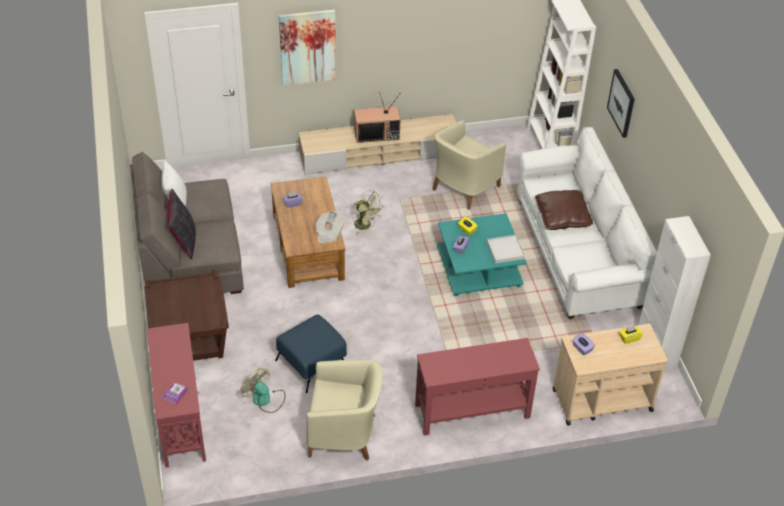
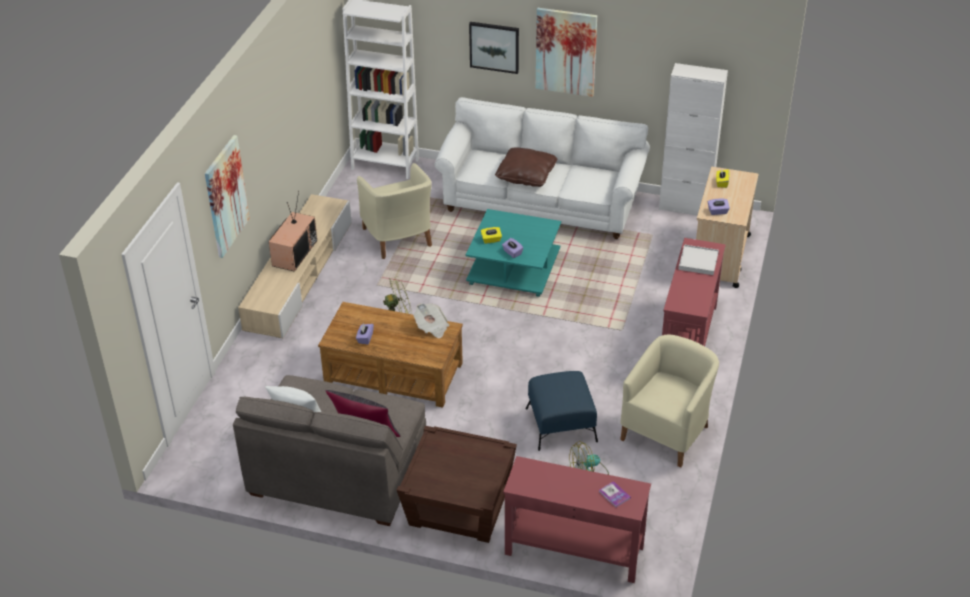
camera: 60 degrees left, 5 degrees down
(505, 250) = (536, 227): white tray -> white tray (698, 261)
(648, 144) = (566, 52): none -> picture

